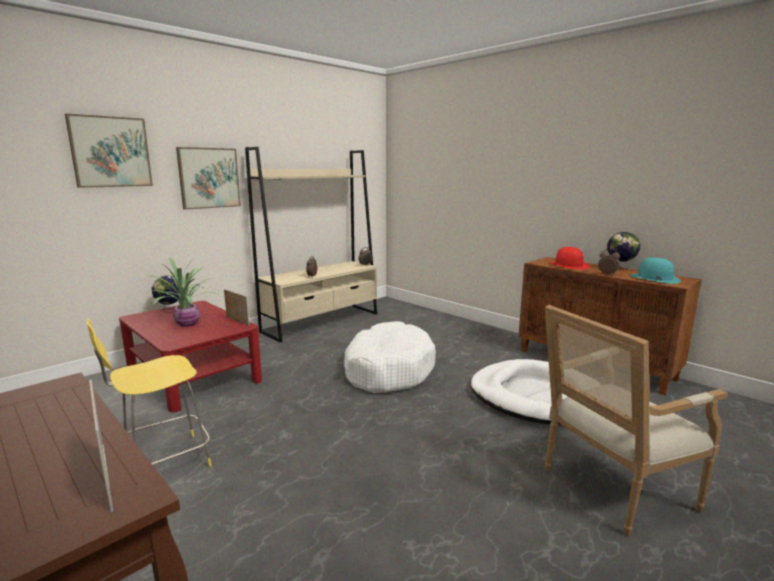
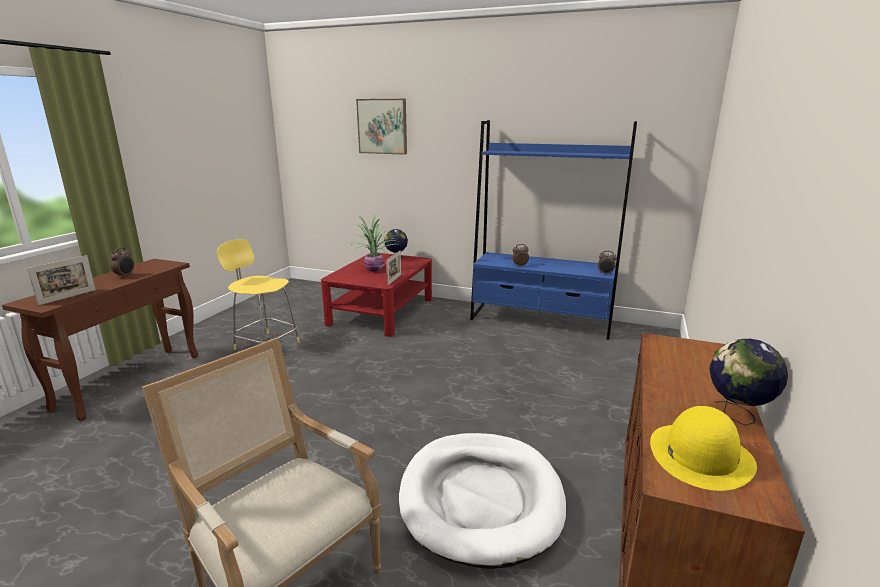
camera: 65 degrees right, 5 degrees up
(209, 178) = (453, 150): picture -> none
(322, 322) = (540, 321): beige bookcase -> blue bookcase
(388, 369) = (463, 383): white dog bed -> none
(569, 265) = (685, 366): red hat -> none
(607, 274) = (658, 402): alarm clock -> alarm clock (125, 275)
(654, 278) = (700, 455): turquoise hat -> yellow hat

